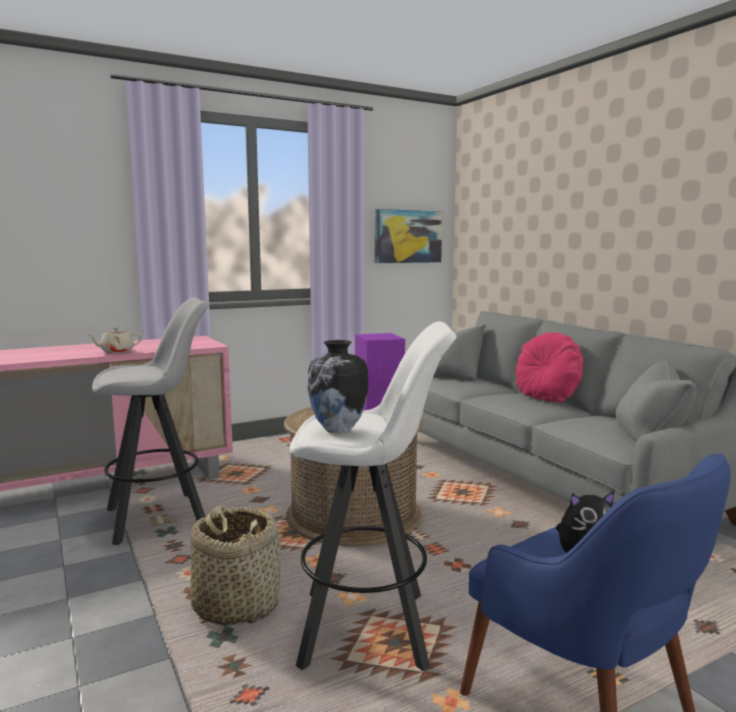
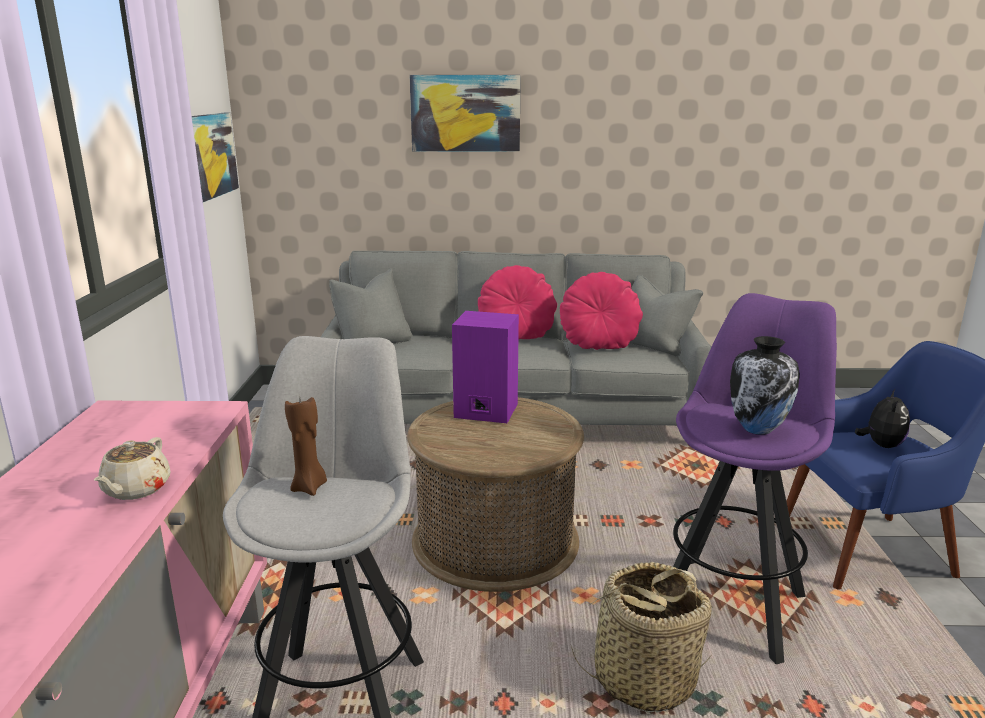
camera: 60 degrees left, 10 degrees up
(147, 371) = (309, 487): none -> brown candle
(369, 629) = (732, 604): white stool -> purple stool
(579, 203) = (465, 113): none -> picture
(588, 420) = (599, 346): none -> pink pillow

